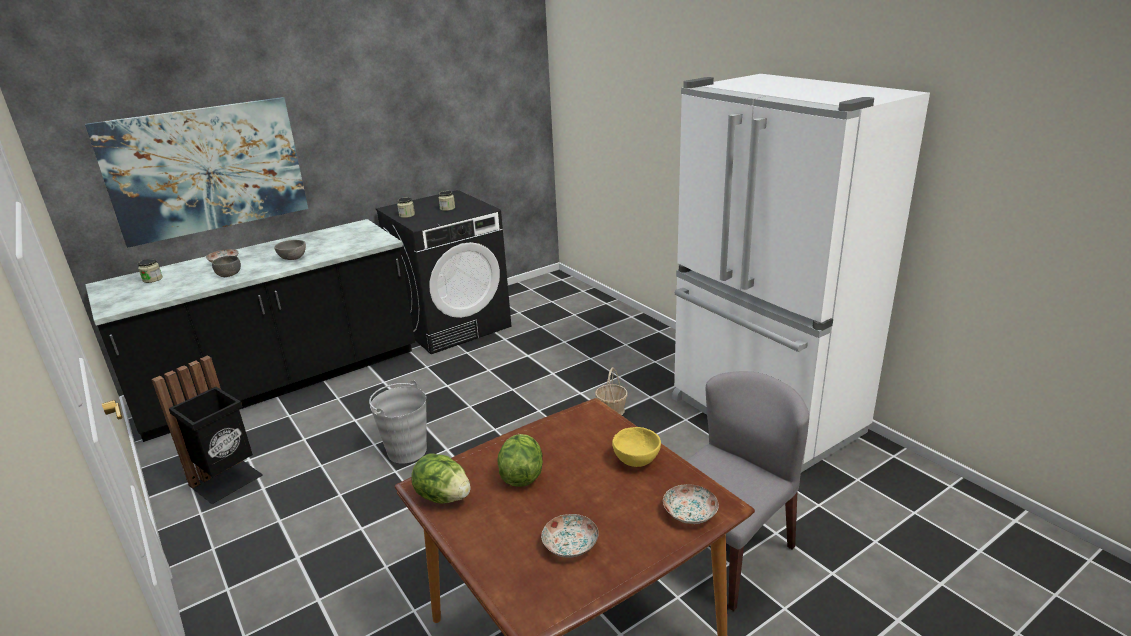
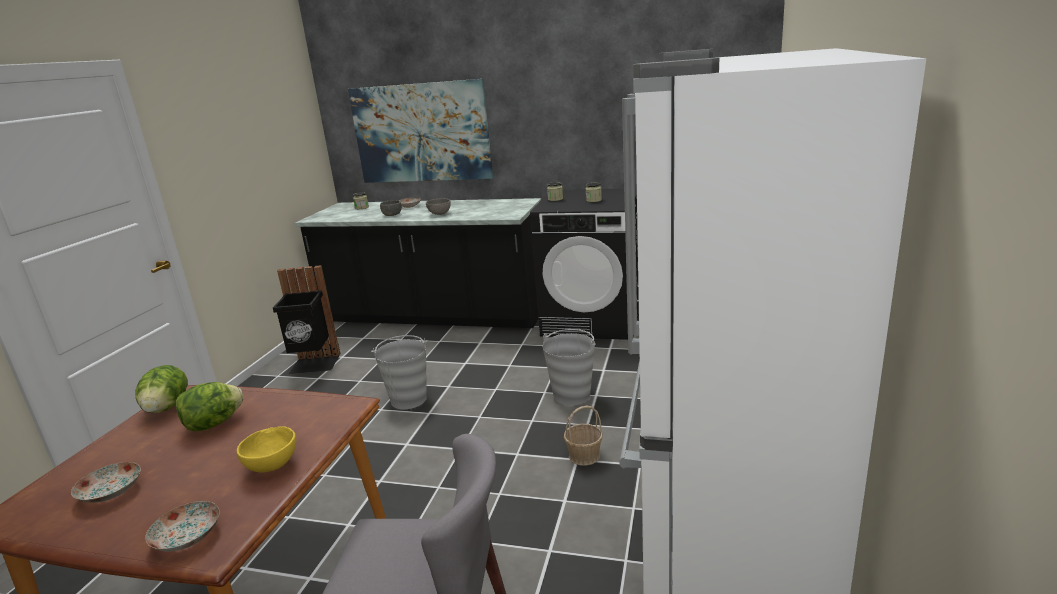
camera: 50 degrees right, 5 degrees down
(536, 381) = (572, 395): none -> grey bucket

